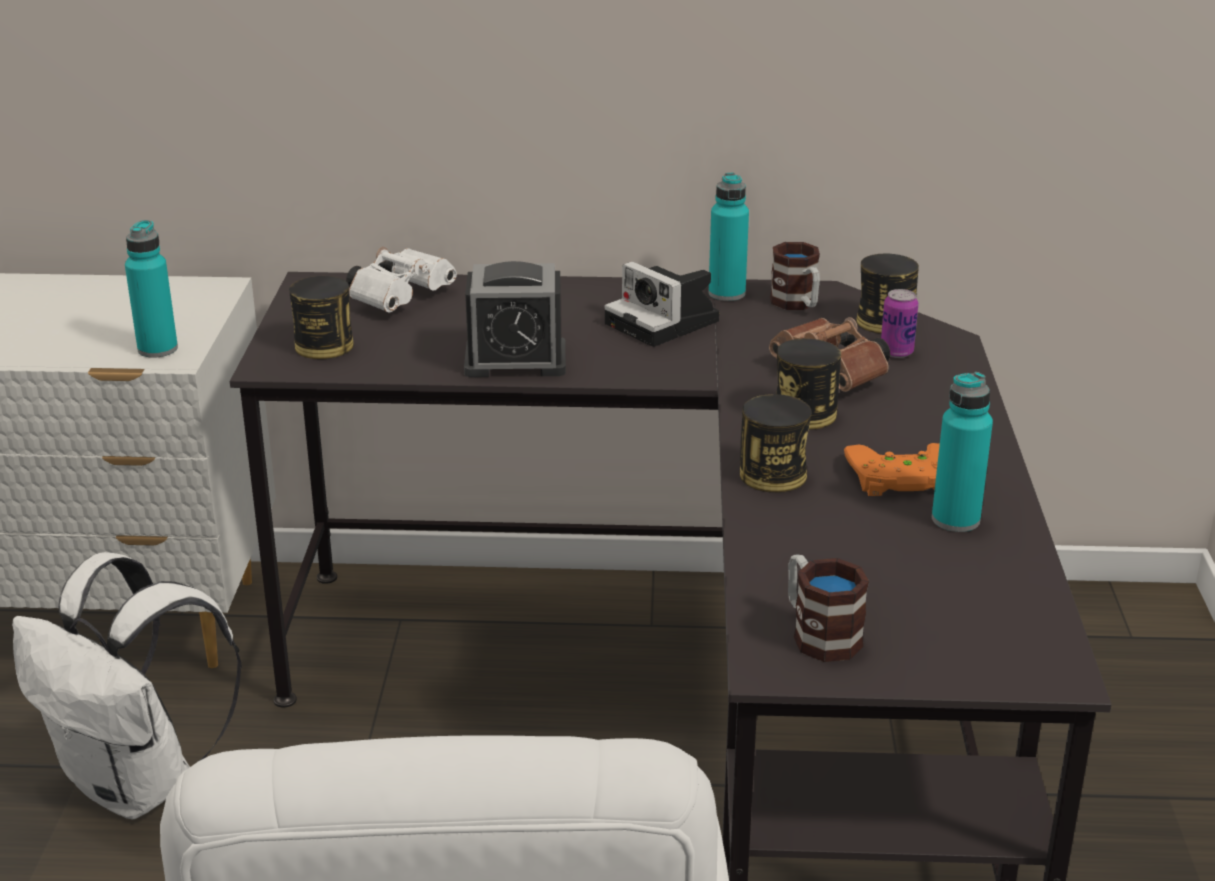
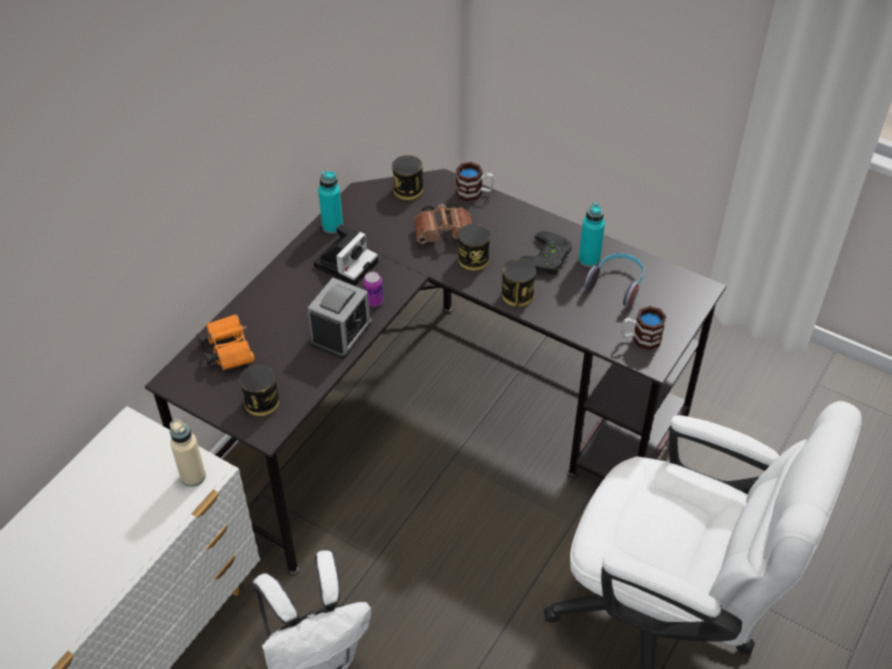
camera: 60 degrees left, 20 degrees up
(157, 349) = (193, 476): turquoise bottle -> beige bottle
(402, 297) = (227, 349): white binoculars -> orange binoculars
(666, 323) = (346, 262): camera -> camera turned 45 degrees counterclockwise
(798, 304) = (366, 208): mug -> mug (474, 193)
(896, 352) = (440, 202): can -> can (374, 301)
(903, 480) = (549, 258): orange game controller -> black game controller
(929, 567) = (616, 285): none -> headphones

